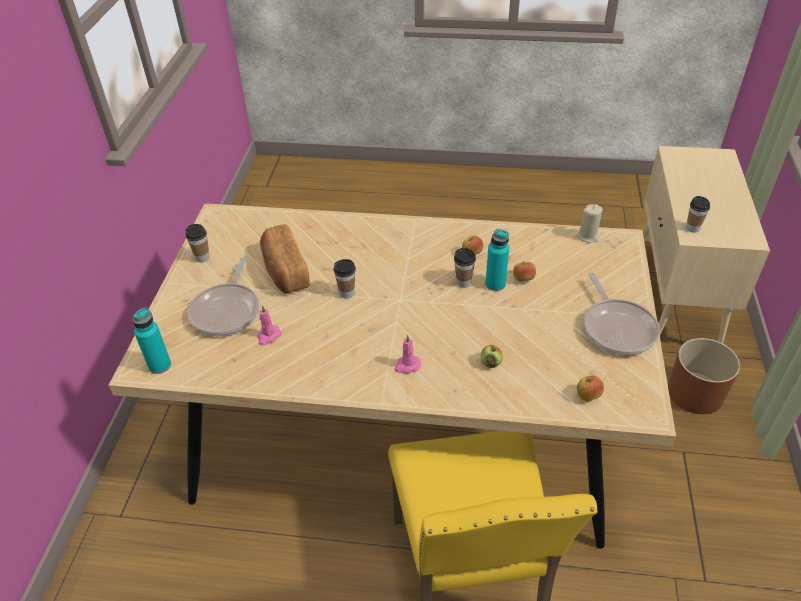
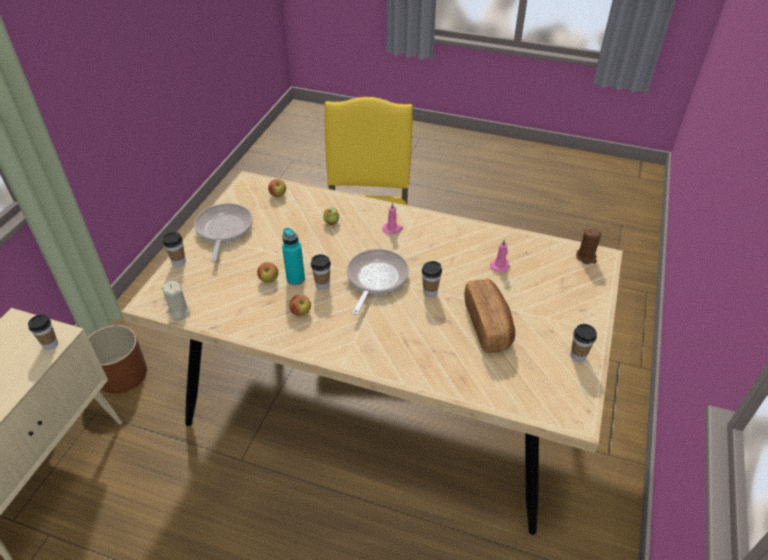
camera: 170 degrees left, 0 degrees up
(160, 365) = (586, 257): turquoise bottle -> brown candle
(227, 310) = (539, 293): frying pan -> frying pan (375, 279)
(633, 281) = (179, 262): none -> cup

